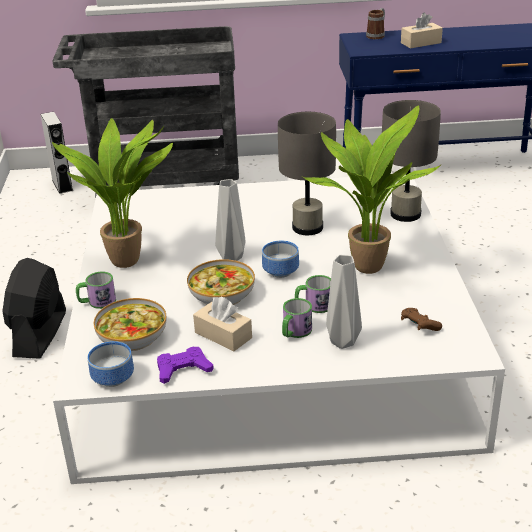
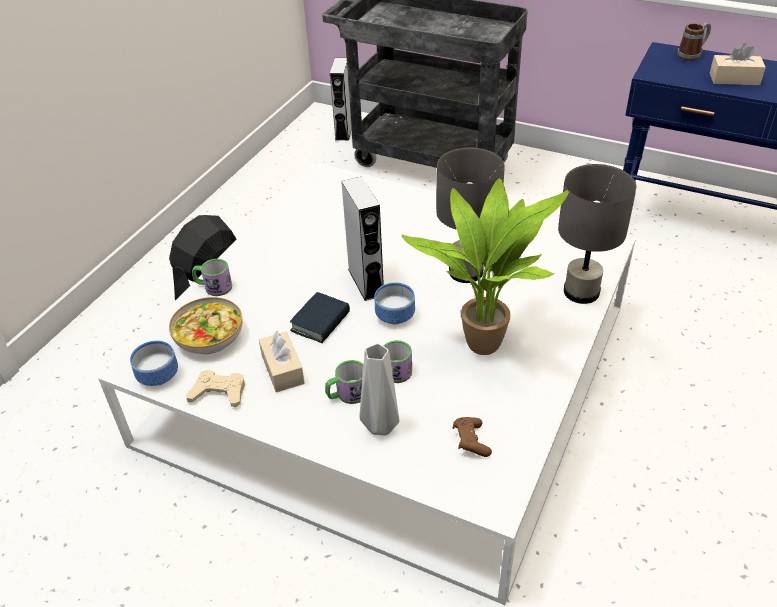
camera: 30 degrees right, 10 degrees up
(129, 259) = (276, 249): potted plant -> none
(183, 369) = (219, 392): purple game controller -> beige game controller
(222, 295) = (320, 322): bowl -> book
(233, 258) = (366, 282): grey vase -> grey speaker

